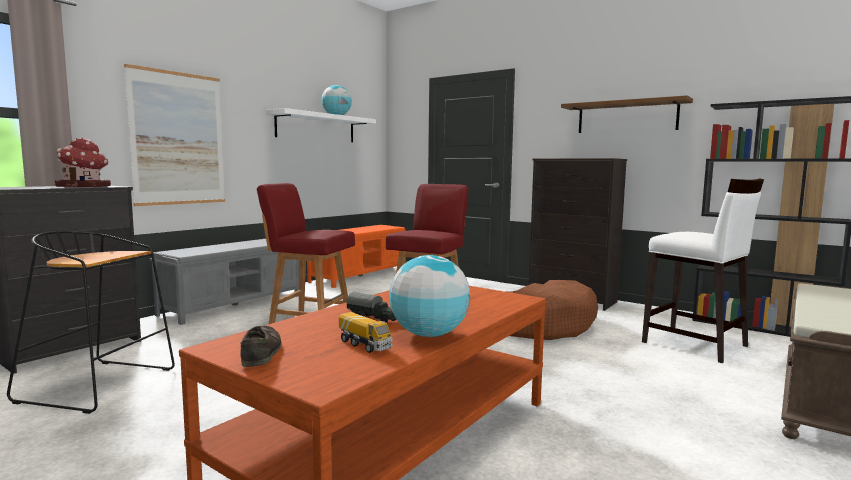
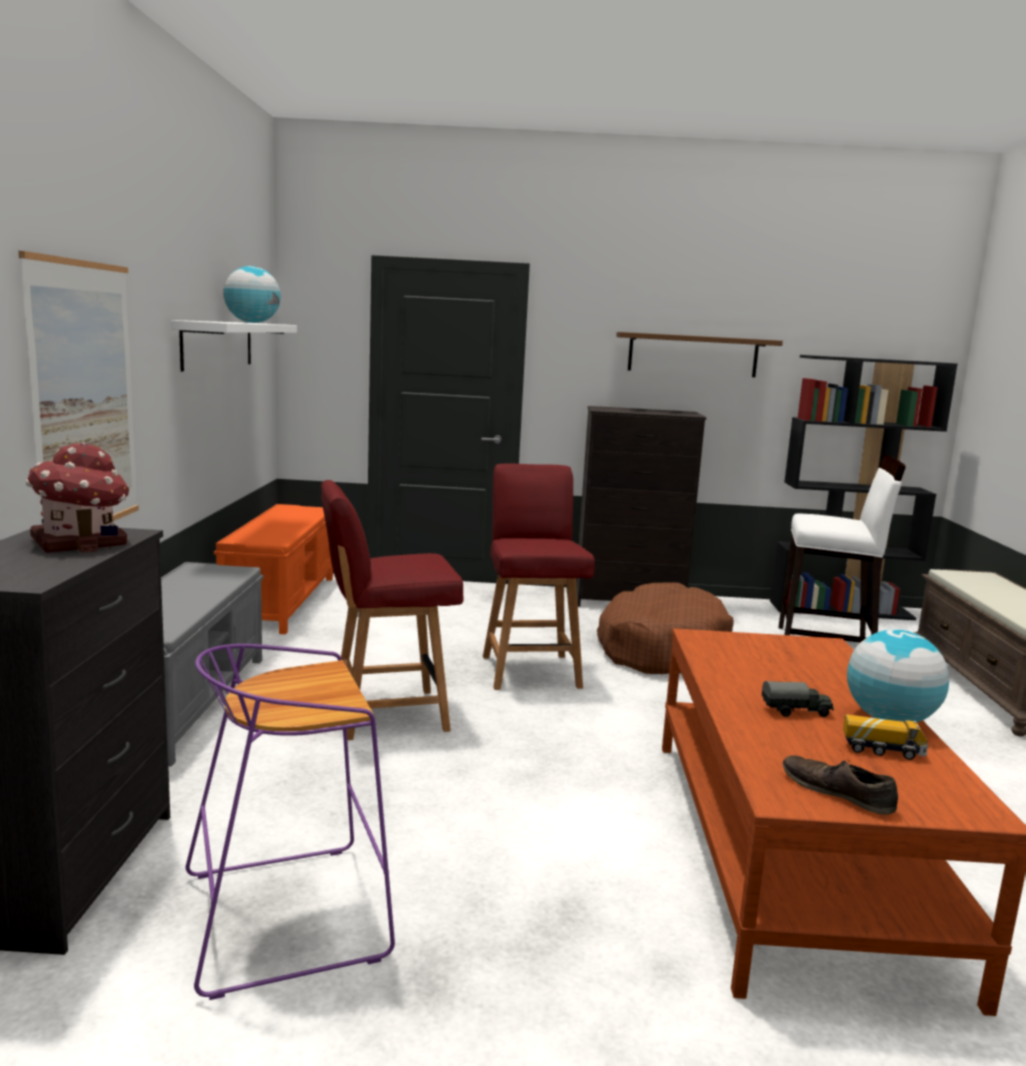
camera: 35 degrees left, 5 degrees up
(101, 385) = (289, 913): black stool -> purple stool

